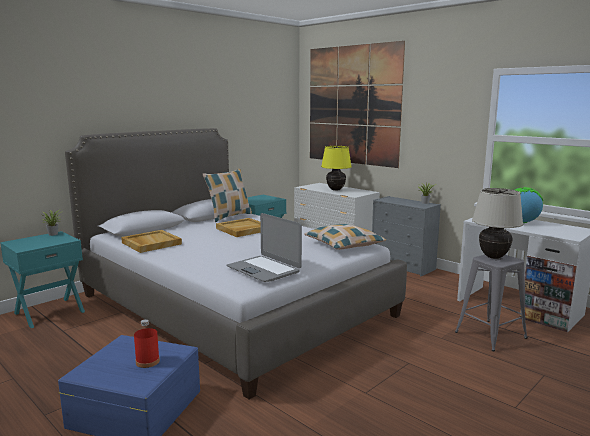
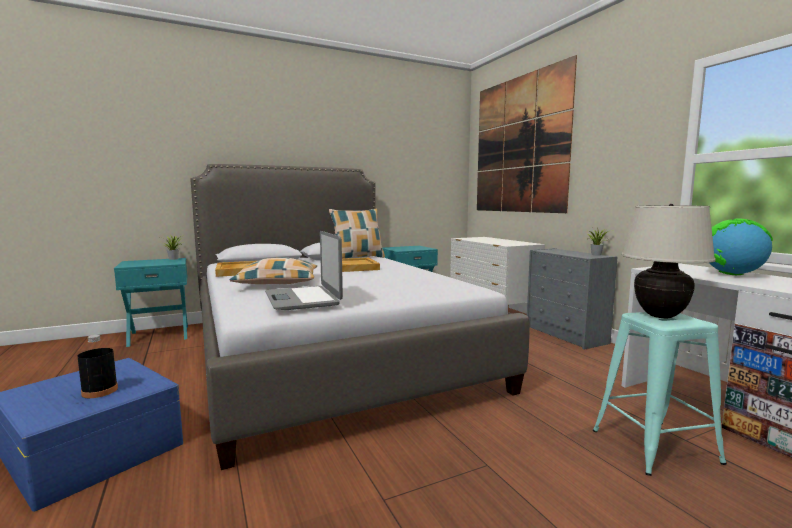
camera: 20 degrees right, 5 degrees down
(147, 361) = (100, 391): red bottle -> black bottle
(336, 189) = (494, 241): yellow table lamp -> none
(344, 245) = (445, 287): pillow -> pillow (278, 283)
(490, 335) = (654, 446): grey stool -> turquoise stool

